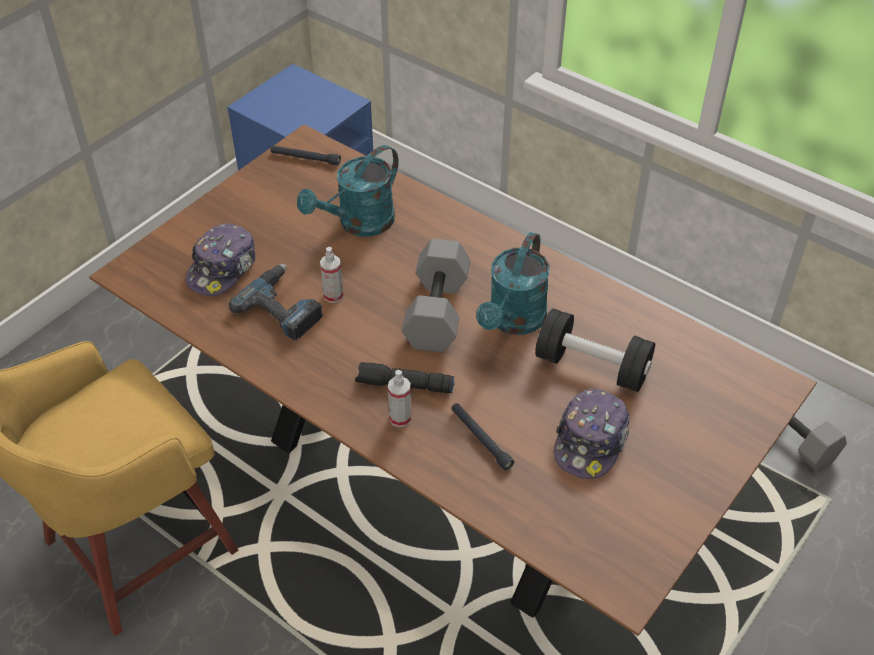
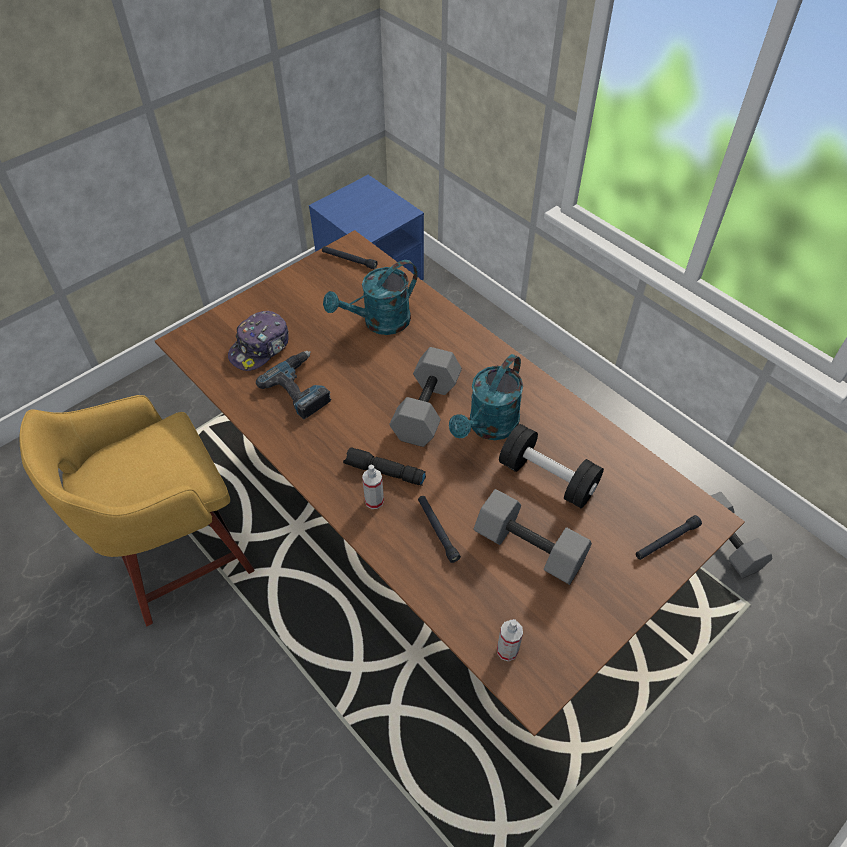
camera: 10 degrees right, 5 degrees up
(333, 295) = (344, 383): spray bottle -> spray bottle (507, 650)
(590, 442) = (531, 547): cap -> grey dumbbell
(737, 413) = (666, 541): none -> black flashlight

